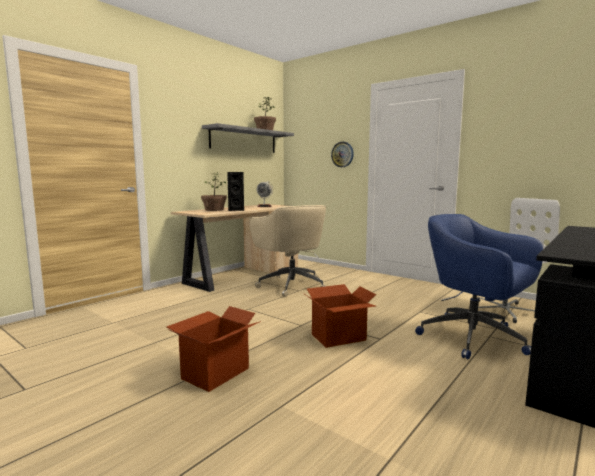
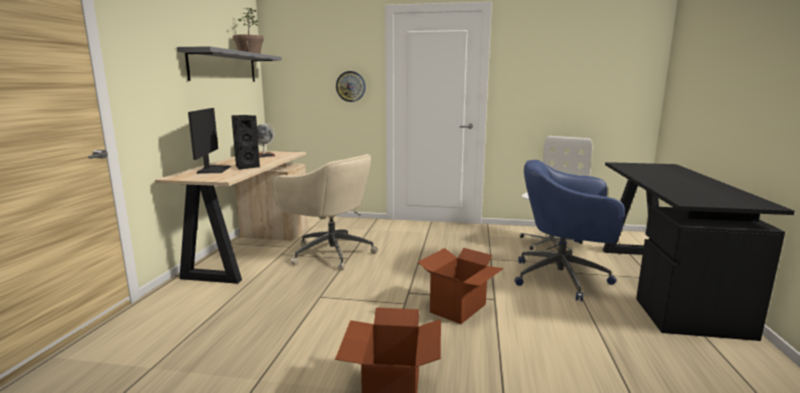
camera: 30 degrees left, 5 degrees up
(214, 210) = (213, 169): potted plant -> monitor

